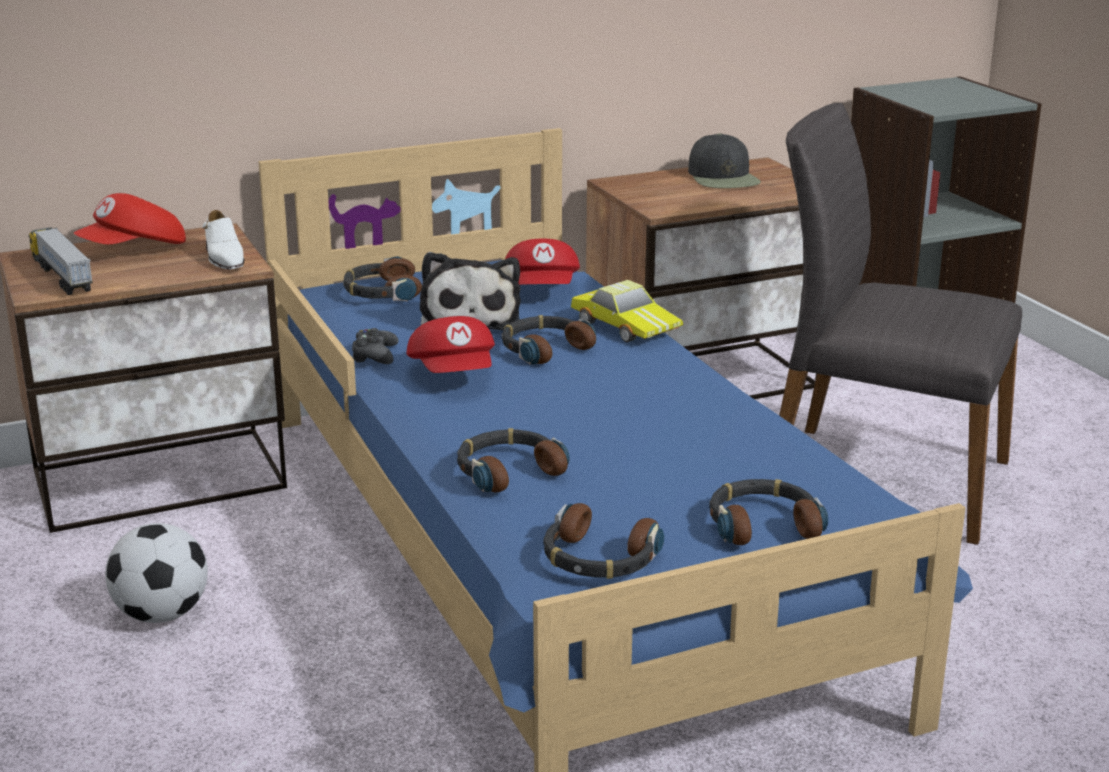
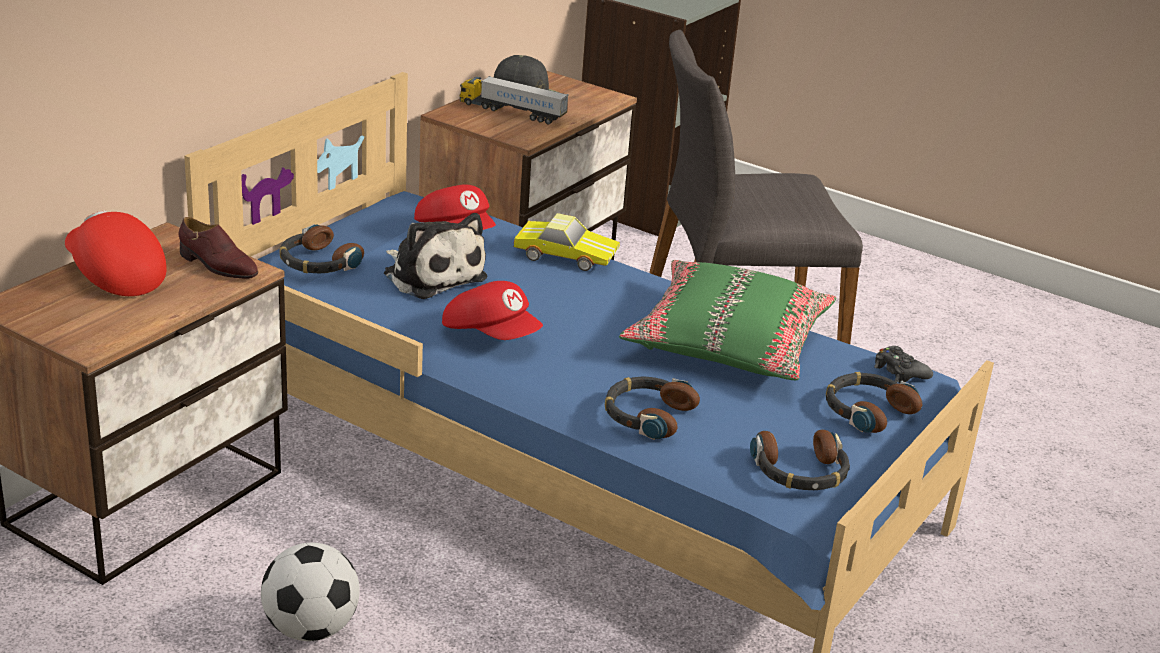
camera: 35 degrees left, 5 degrees up
(62, 276) = (83, 320): toy truck -> toy truck (512, 112)
(135, 251) = (114, 275): red cap -> red cap turned 120 degrees clockwise
(224, 258) = (217, 266): white shoe -> brown shoe
(375, 355) = (400, 331): black game controller -> black game controller (899, 372)
(544, 348) = (531, 292): headphones -> none
(692, 429) = (727, 341): none -> green pillow

